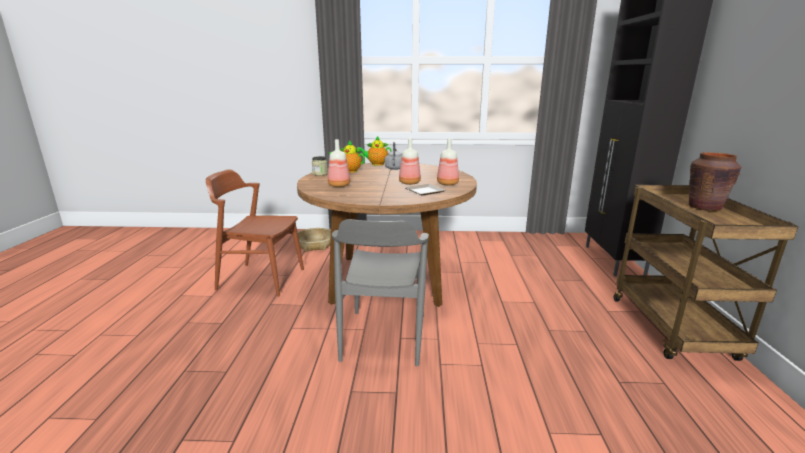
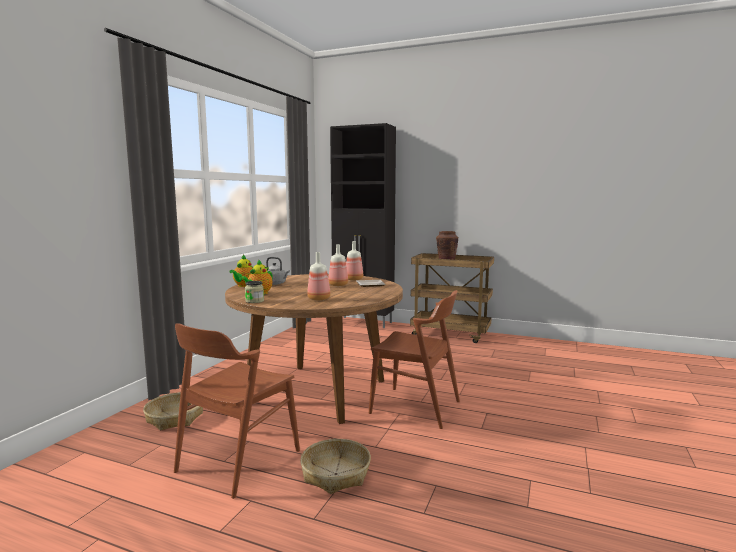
camera: 70 degrees left, 10 degrees down
(244, 318) = (335, 474): none -> basket
(384, 336) = (415, 407): grey chair -> brown chair

